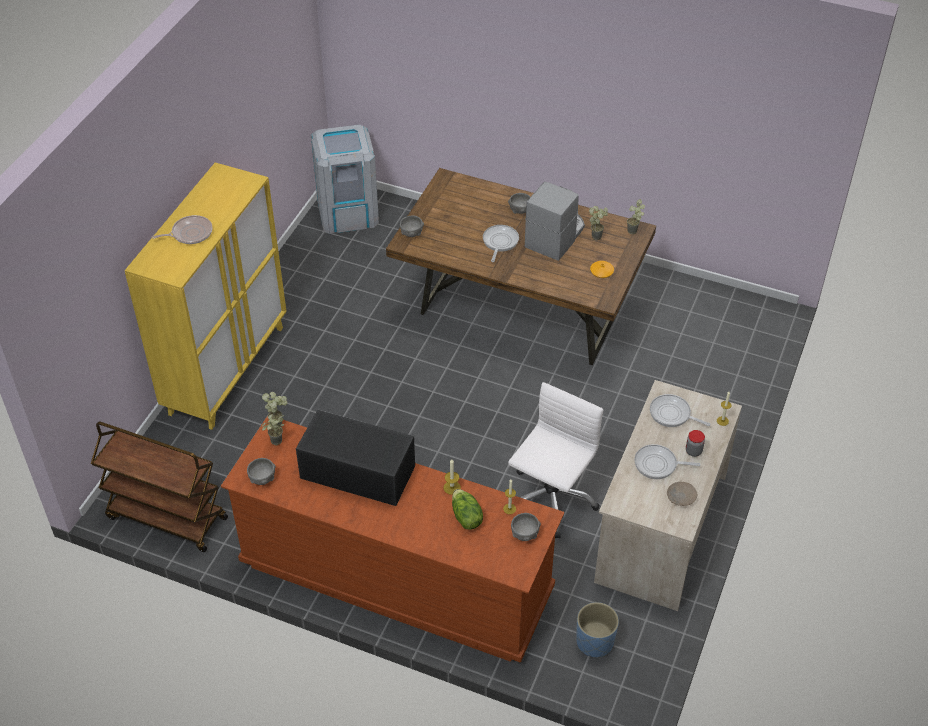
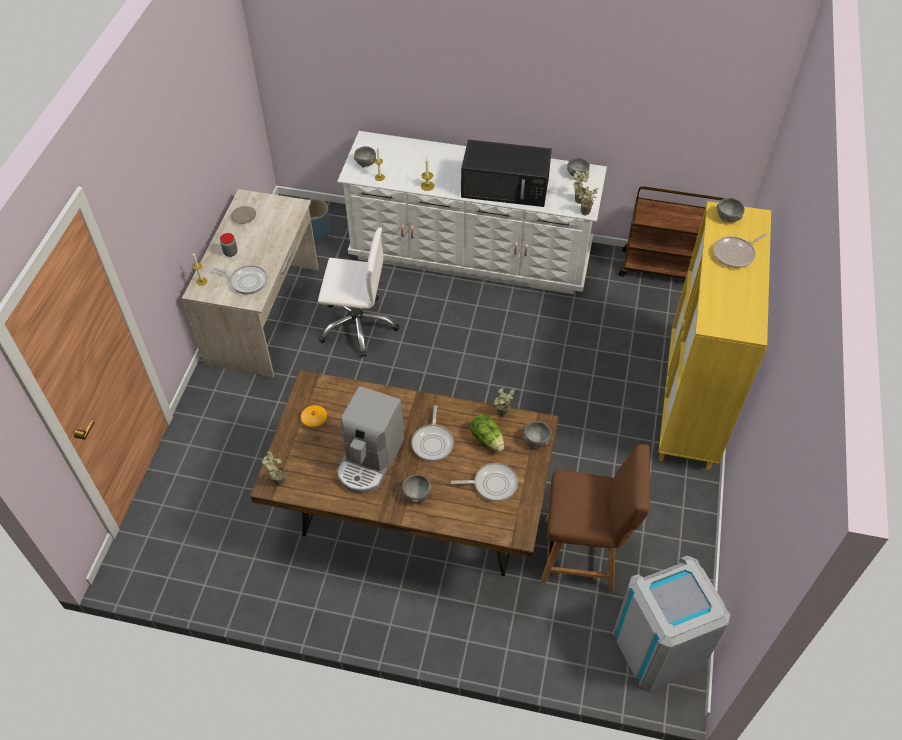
camera: 170 degrees right, 5 degrees up
(172, 267) = (728, 217): none -> grey bowl
(380, 271) = (584, 554): none -> brown chair
(396, 577) = (471, 252): brown dresser -> white dresser
(465, 517) = (412, 168): lettuce -> lettuce (487, 439)
(550, 499) = (358, 325): white office chair -> white office chair turned 105 degrees counterclockwise
(597, 235) = (321, 469): potted plant -> potted plant (501, 416)
(658, 465) = (261, 238): frying pan -> frying pan (492, 484)

